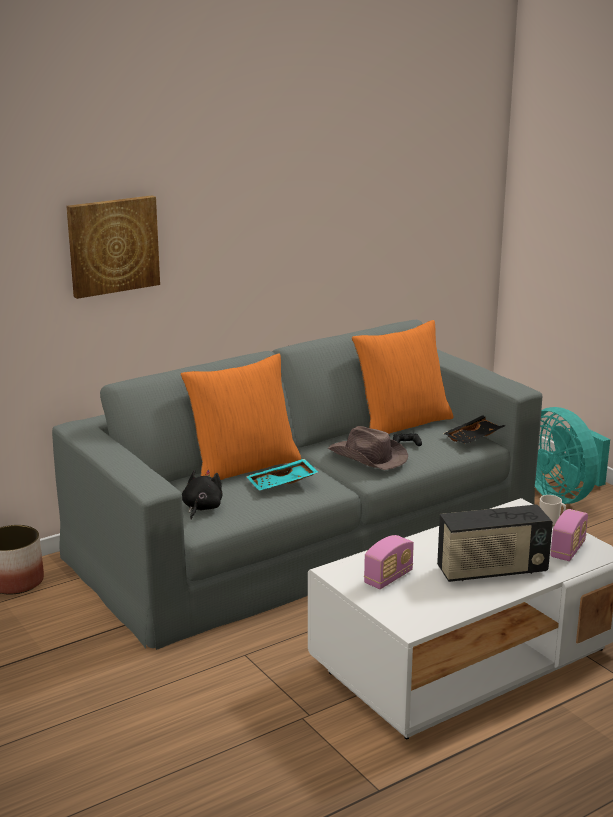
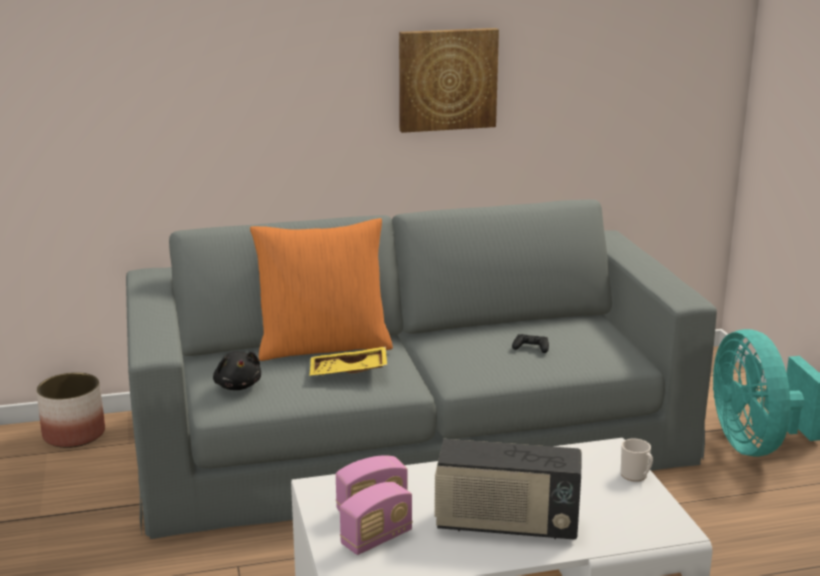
camera: 20 degrees right, 0 degrees up
(113, 245) = (207, 75): picture -> picture (447, 79)
(201, 508) = (238, 385): black plush toy -> black plush toy turned 120 degrees clockwise
(282, 484) = (348, 372): turquoise tray -> yellow tray
(368, 457) = (472, 356): brown hat -> none
(402, 423) = (547, 323): orange pillow -> none
(476, 437) = (625, 352): black tray -> none
(568, 550) = (629, 517): radio -> radio (376, 539)

